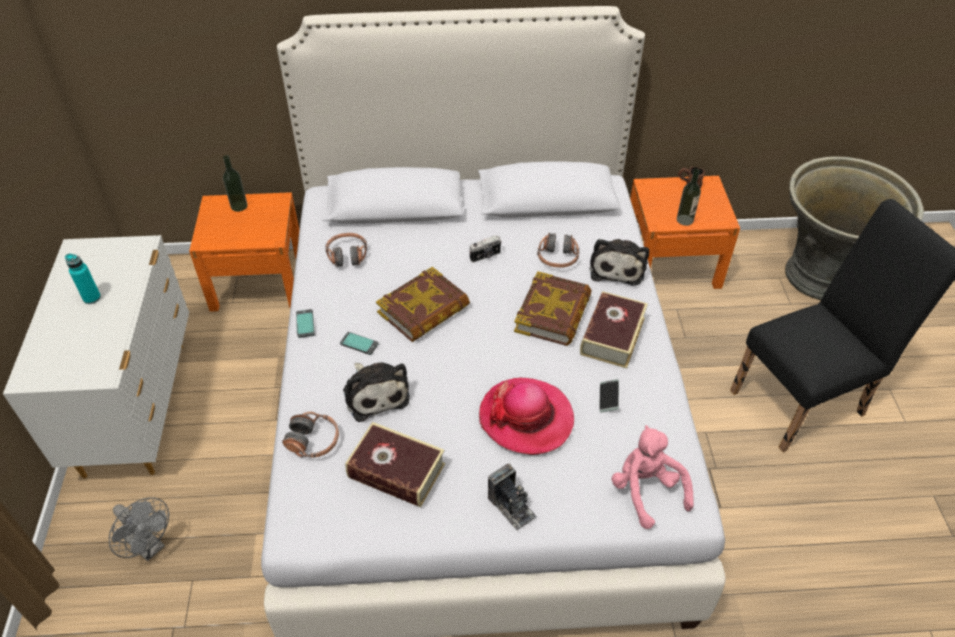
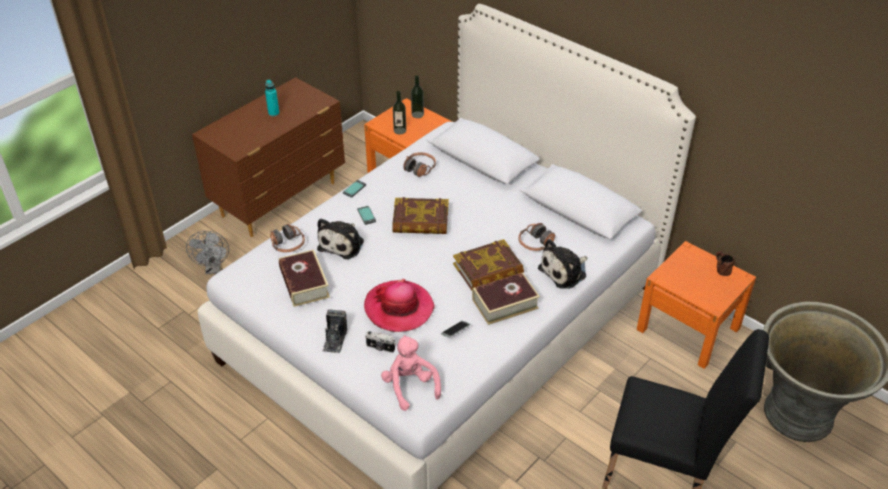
camera: 45 degrees right, 5 degrees down
(138, 406) = (281, 199): white dresser -> brown dresser
(485, 256) = (494, 216): camera -> camera (380, 348)
(646, 491) = (410, 386): pink plush toy -> pink plush toy turned 45 degrees counterclockwise
(685, 220) = (683, 287): bottle -> bottle (400, 130)

